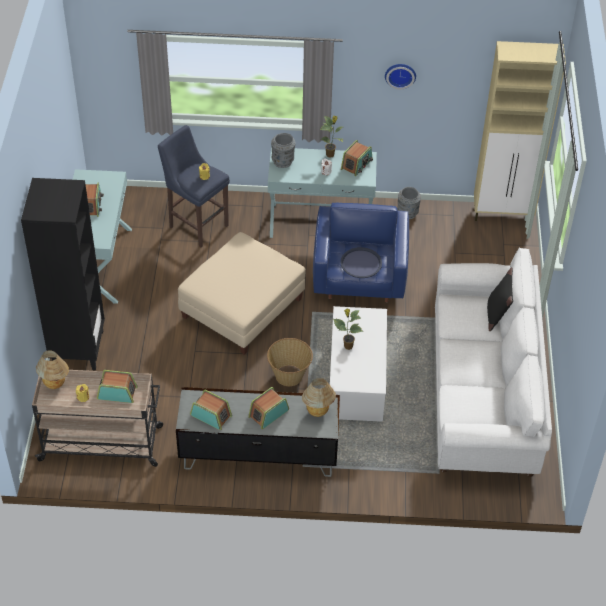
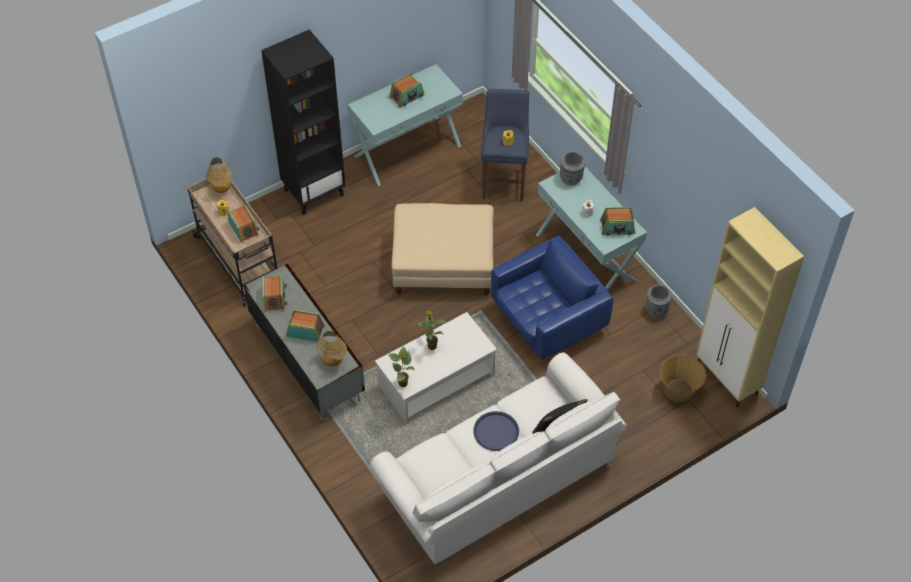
camera: 55 degrees right, 5 degrees up
(289, 375) = (401, 335): basket -> basket (679, 391)
(330, 154) = (611, 204): potted plant -> potted plant (403, 384)
(361, 263) = (532, 303): blue tray -> blue tray (496, 432)
(400, 74) = (683, 176): wall clock -> none

